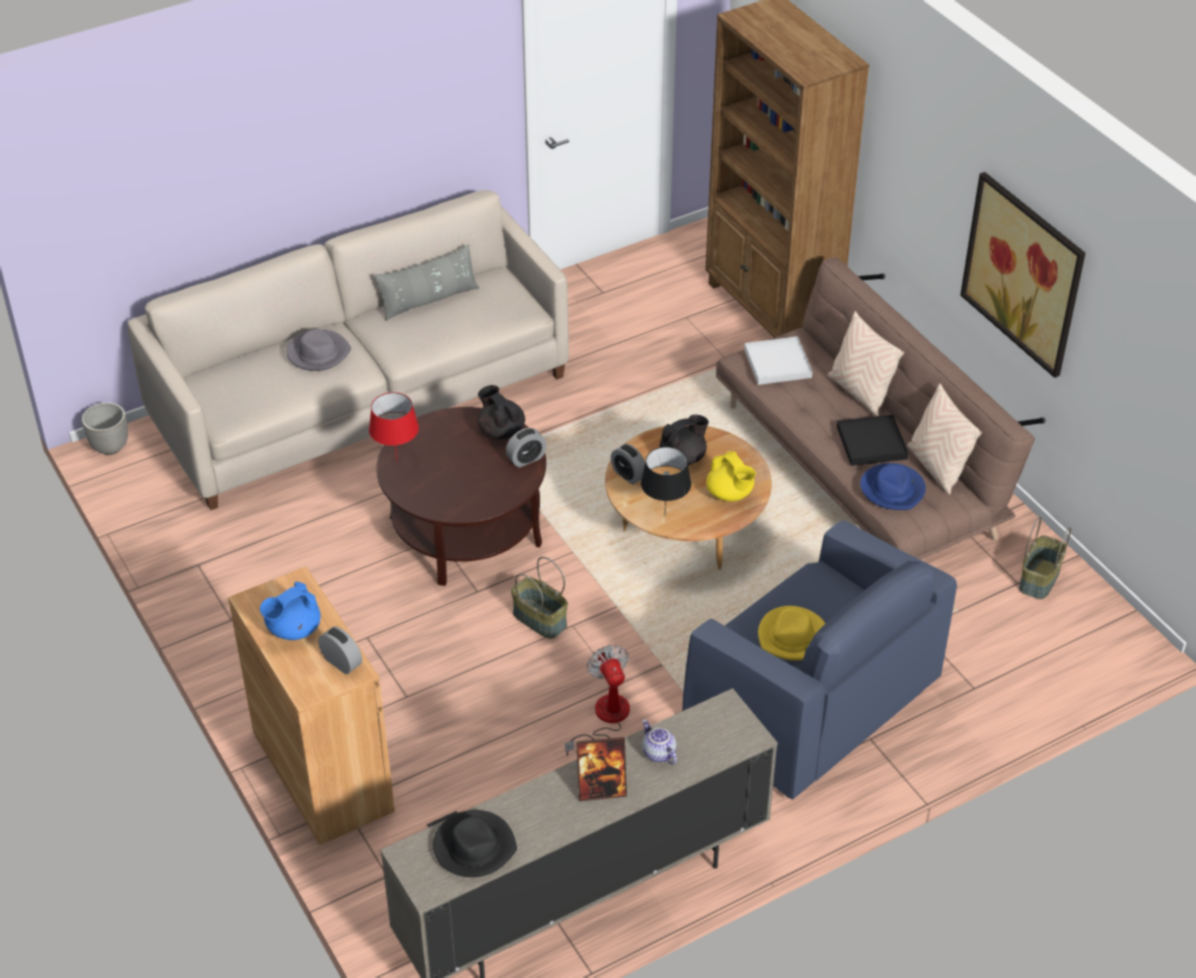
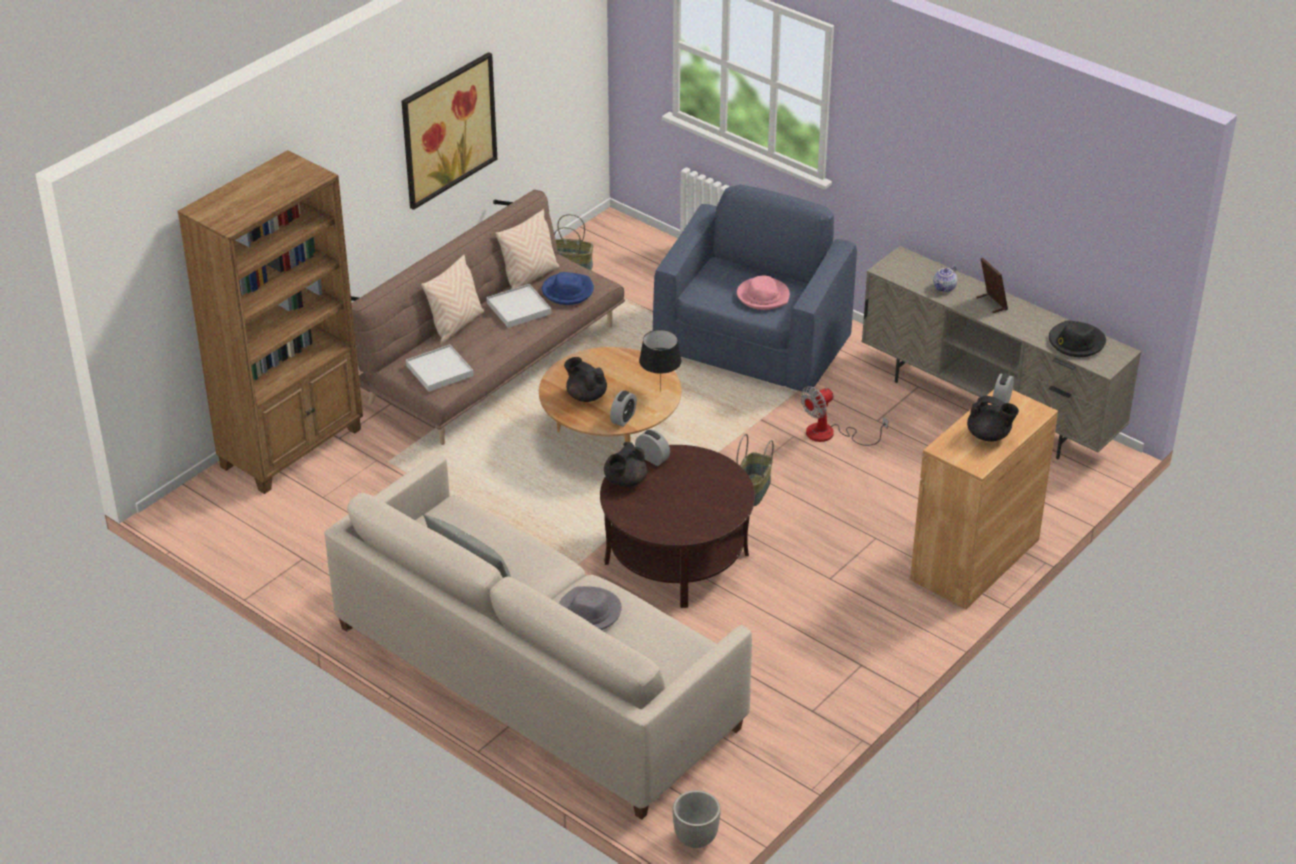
camera: 110 degrees left, 5 degrees down
(293, 629) = (989, 435): blue teapot -> black teapot
(396, 461) = (697, 530): red table lamp -> none
(730, 494) = (616, 364): yellow teapot -> none
(792, 637) = (763, 296): yellow hat -> pink hat
(871, 443) = (518, 308): black tray -> white tray

